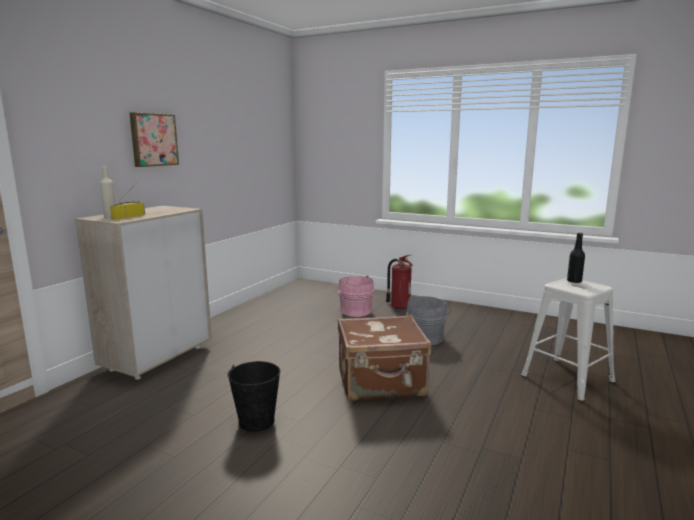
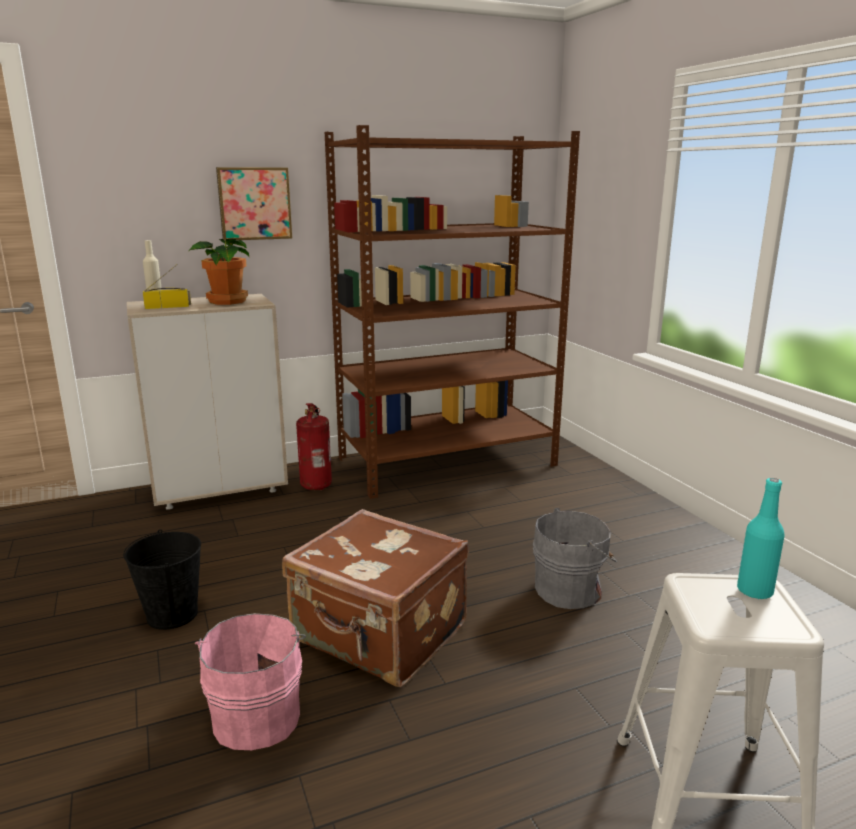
camera: 40 degrees right, 5 degrees up
(160, 210) = (227, 302): none -> potted plant
(279, 305) = (447, 461): none -> brown bookcase
(355, 311) = (534, 503): pink bucket -> pink bucket (258, 714)
(399, 307) = (616, 519): fire extinguisher -> fire extinguisher (317, 485)
(574, 281) = (754, 591): black bottle -> turquoise bottle

